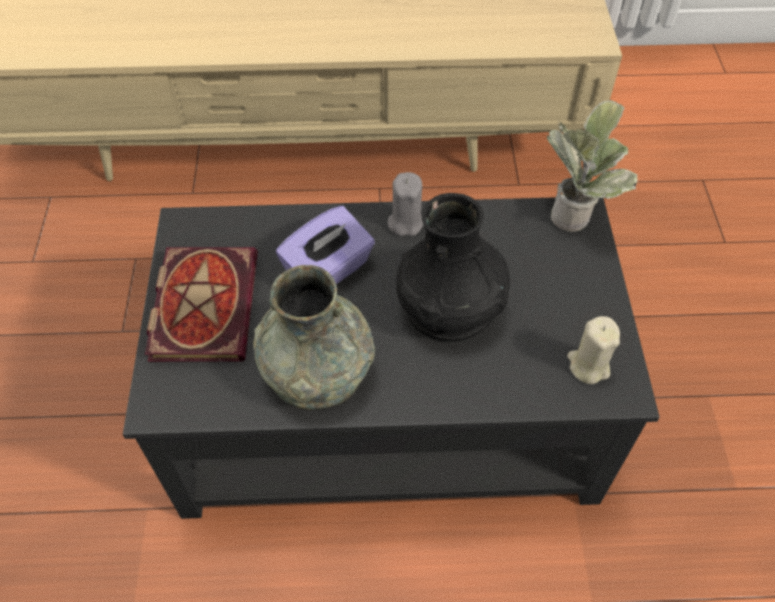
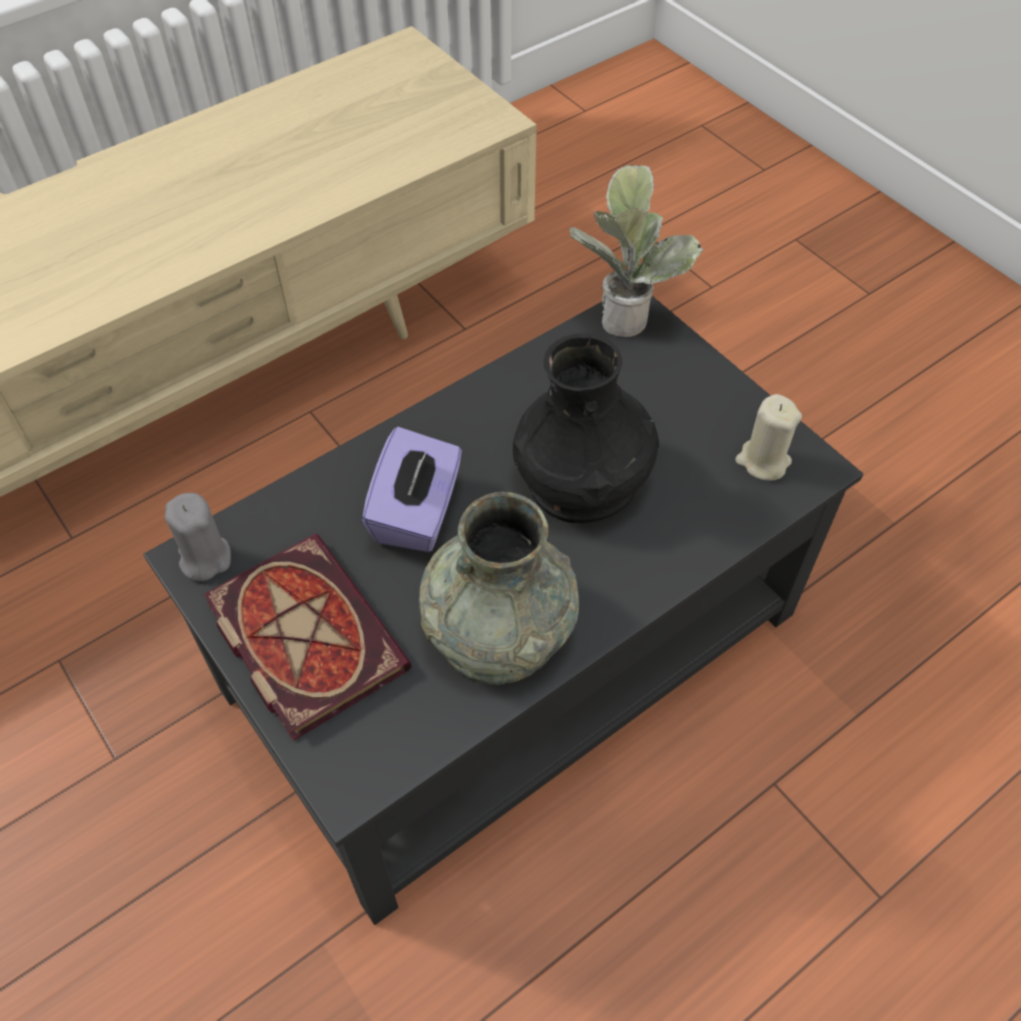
camera: 35 degrees left, 0 degrees up
(405, 222) = (458, 414): grey candle -> grey candle (205, 558)

